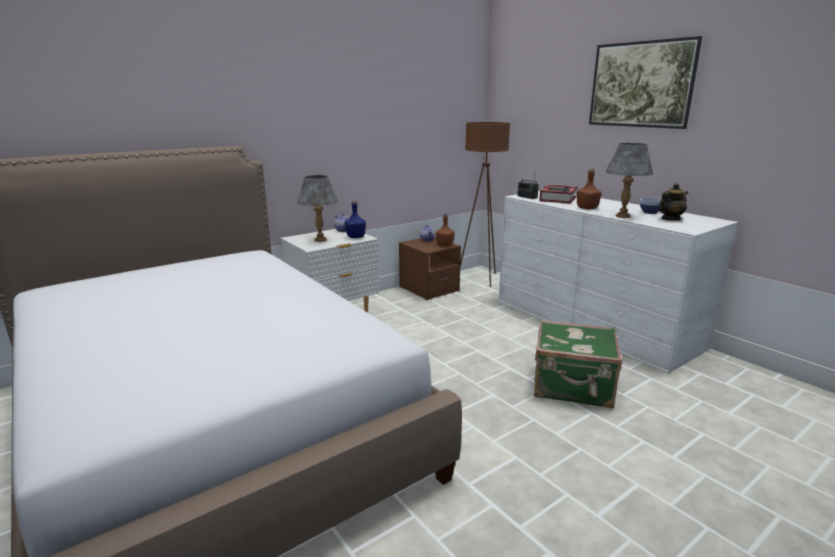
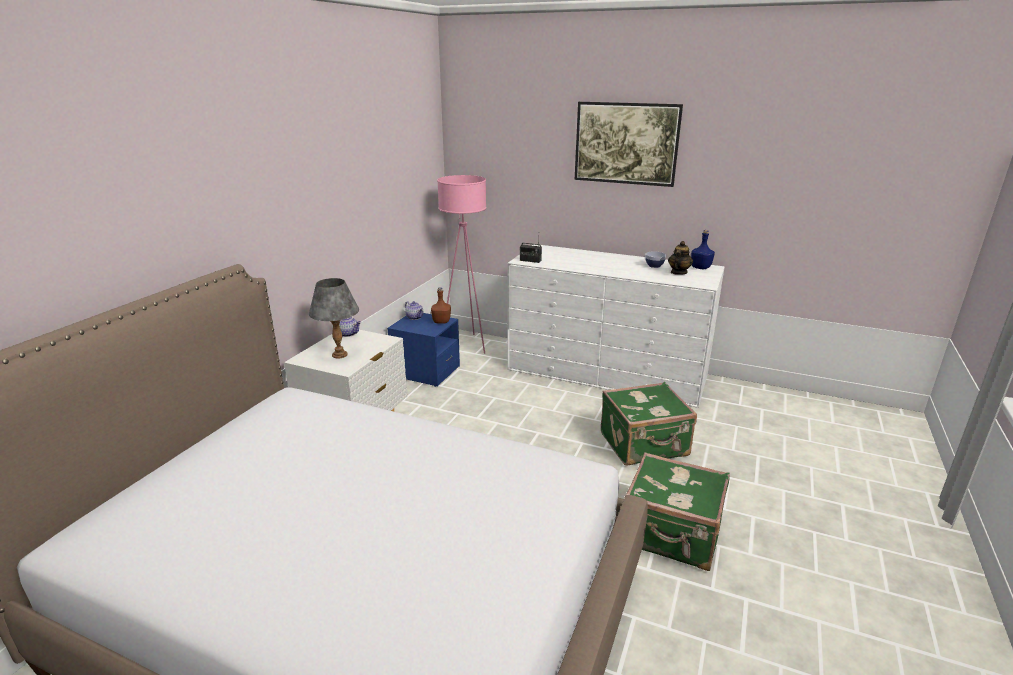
camera: 30 degrees left, 5 degrees up
(356, 237) = (375, 341): blue bottle -> blue bottle (701, 268)
(429, 289) = (426, 372): brown nightstand -> blue nightstand
(481, 278) = (466, 345): brown floor lamp -> pink floor lamp
(524, 467) = (672, 535): none -> green suitcase
(557, 199) = (560, 259): book -> none
(586, 208) = (601, 269): brown bottle -> none
(623, 216) = (641, 275): grey table lamp -> none

